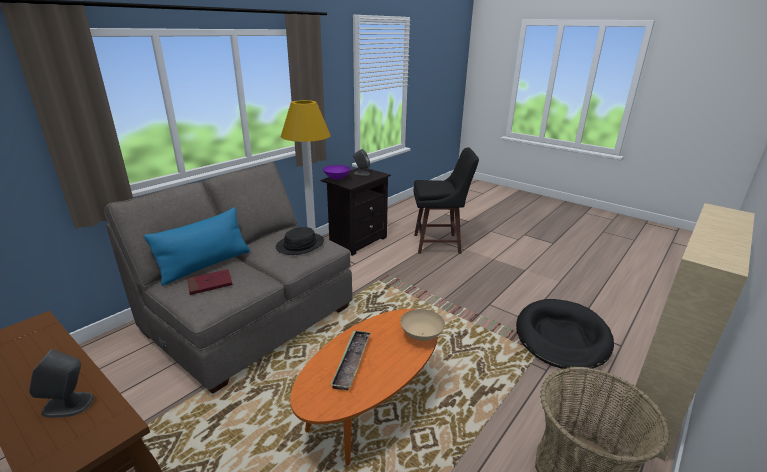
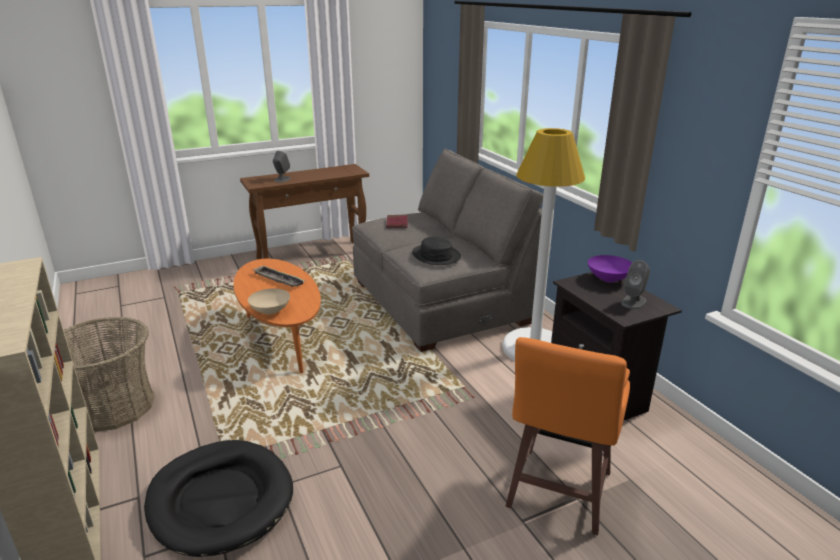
camera: 115 degrees right, 0 degrees up
(205, 265) = (431, 223): blue pillow -> none
(438, 244) = (557, 491): black stool -> orange stool

